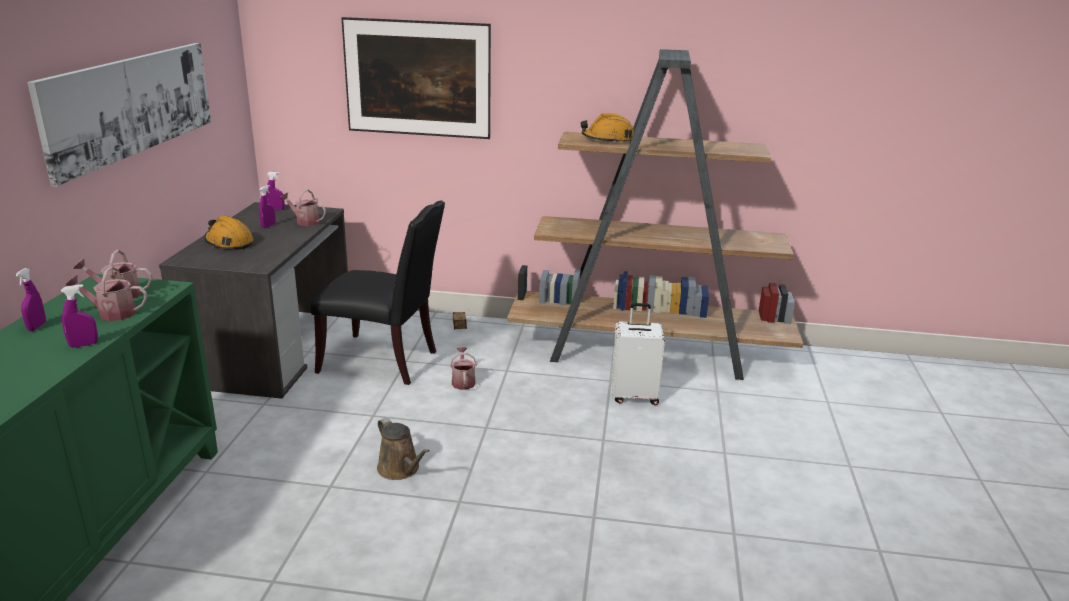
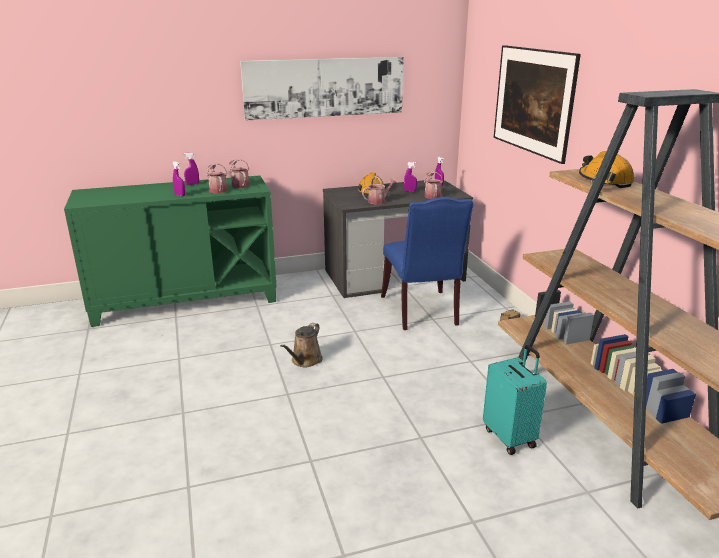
camera: 65 degrees right, 0 degrees up
(384, 361) = (422, 312): black chair -> blue chair
(463, 381) = (432, 348): watering can -> watering can (379, 201)
(634, 396) = (510, 437): white suitcase -> turquoise suitcase

